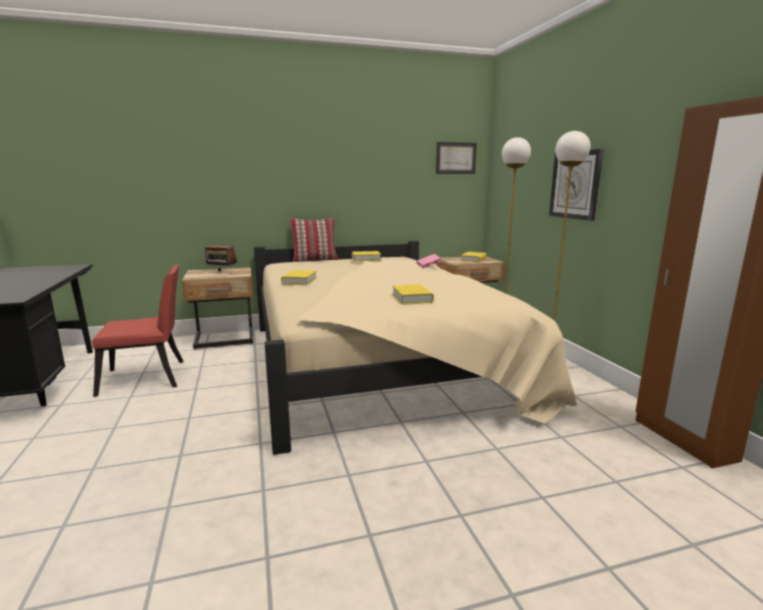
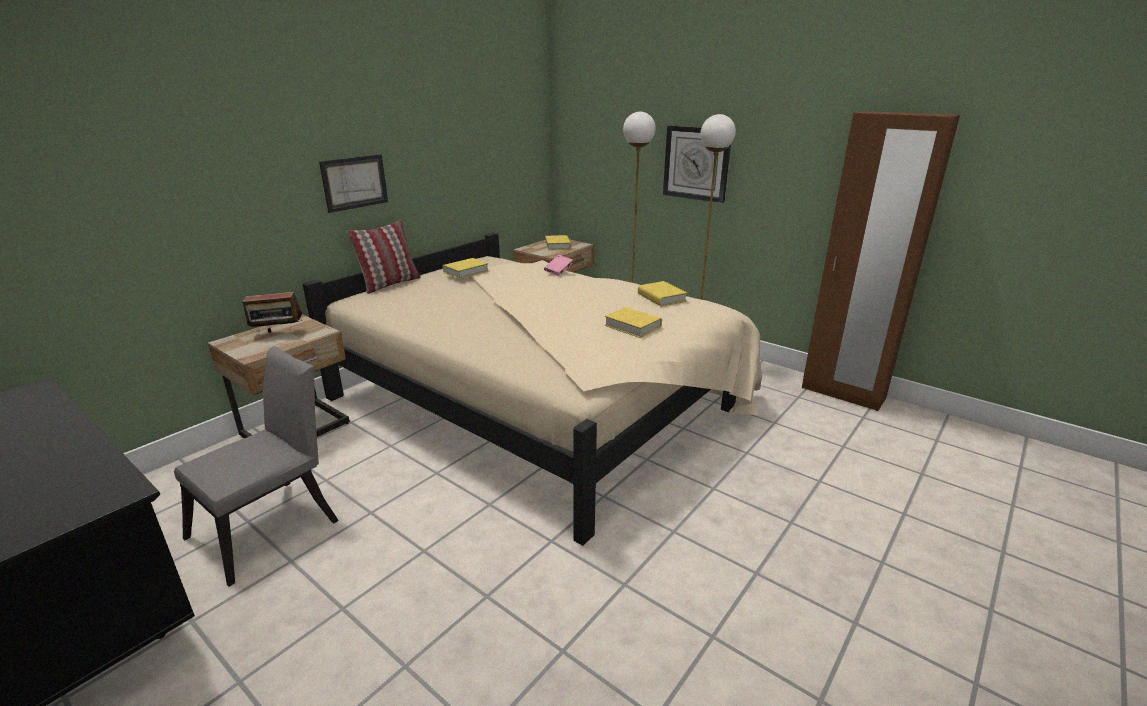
camera: 35 degrees left, 10 degrees up
(149, 378) = (273, 525): red chair -> grey chair
(299, 281) = (452, 328): yellow book -> yellow book (661, 298)
(456, 158) = (522, 120): picture -> picture (354, 182)

